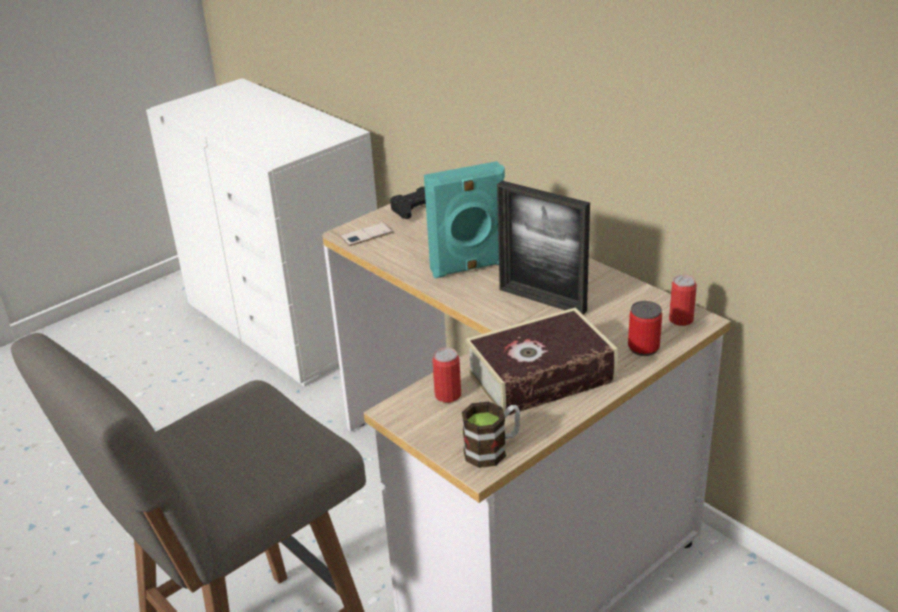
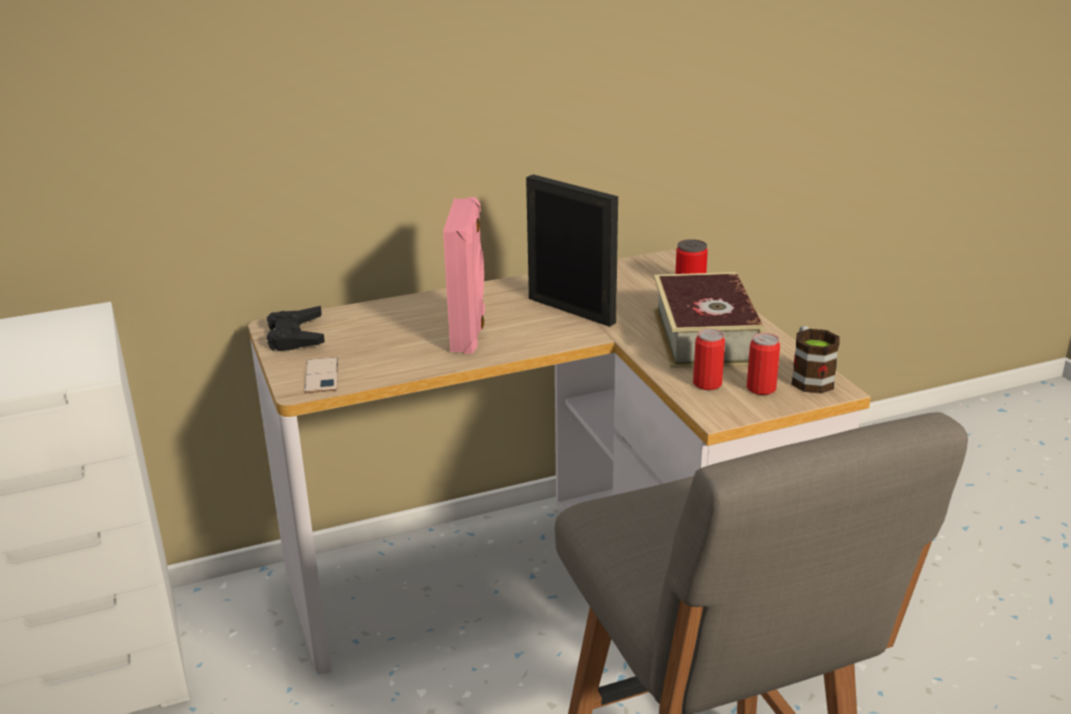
camera: 70 degrees left, 5 degrees down
(469, 268) = (470, 332): turquoise speaker -> pink speaker
(542, 300) = (571, 310): picture frame -> picture frame turned 105 degrees counterclockwise
(681, 319) = (657, 264): can -> can (761, 388)

